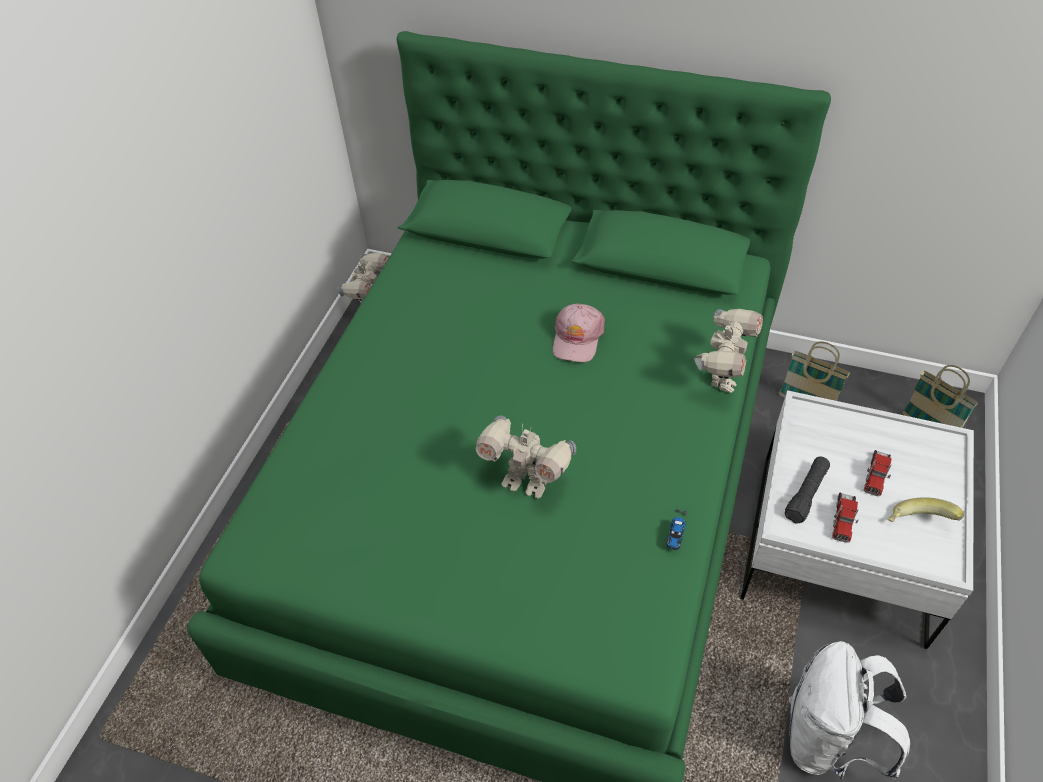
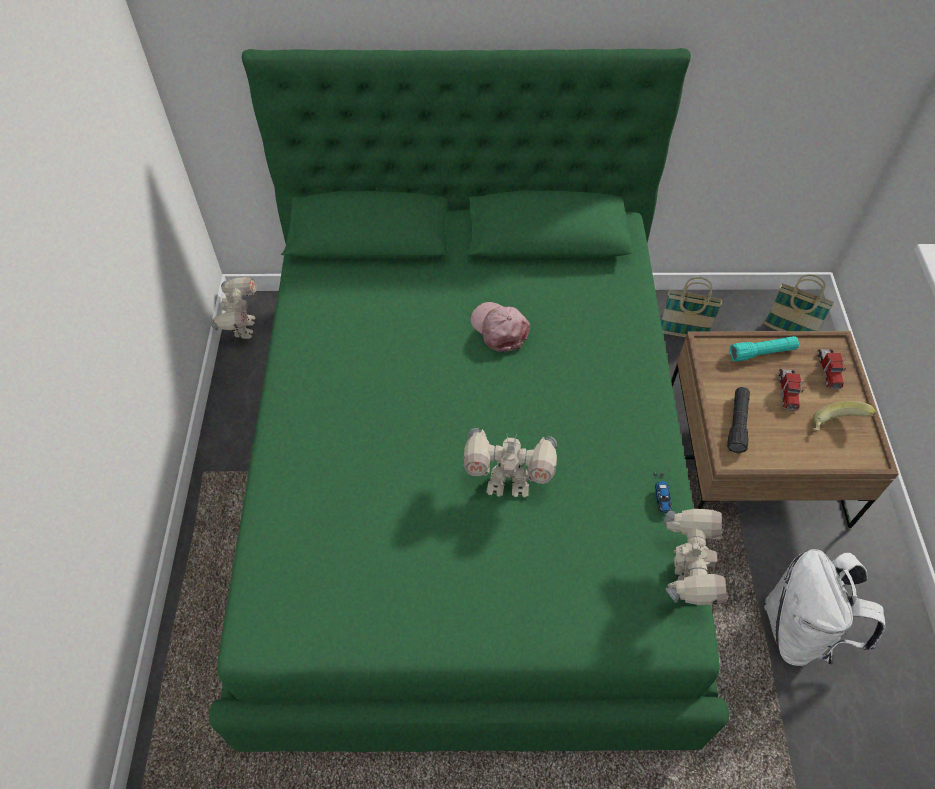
camera: 20 degrees left, 5 degrees up
(577, 338) = (499, 329): pink cap -> pink cap turned 150 degrees clockwise
(722, 377) = (644, 336): toy robot -> toy robot (683, 579)
(839, 547) = (753, 458): white coffee table -> brown coffee table
(843, 519) = (775, 439): toy truck -> toy truck (828, 370)
(862, 430) = (761, 353): none -> turquoise flashlight

